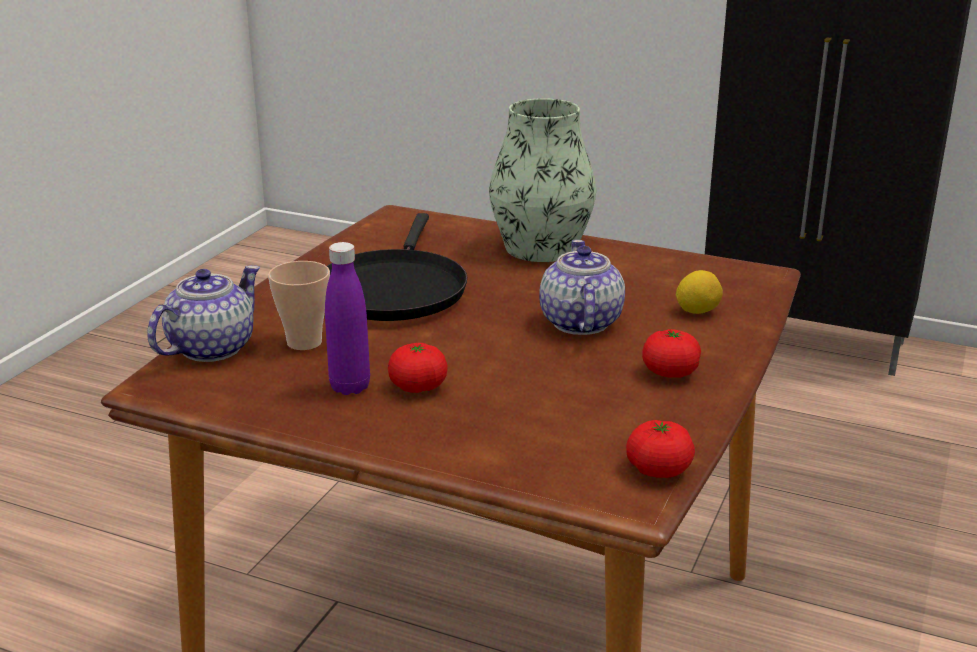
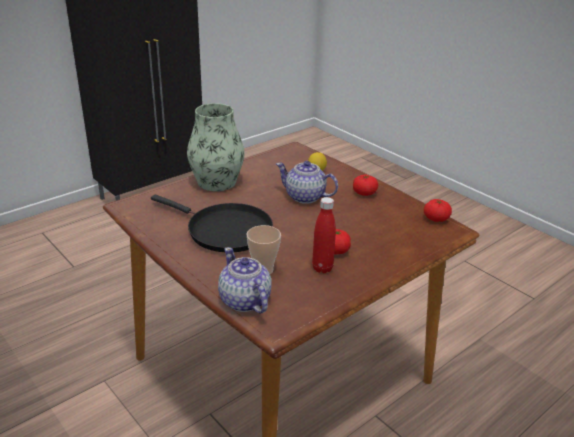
camera: 65 degrees left, 5 degrees up
(350, 387) = (322, 268): purple bottle -> red bottle

